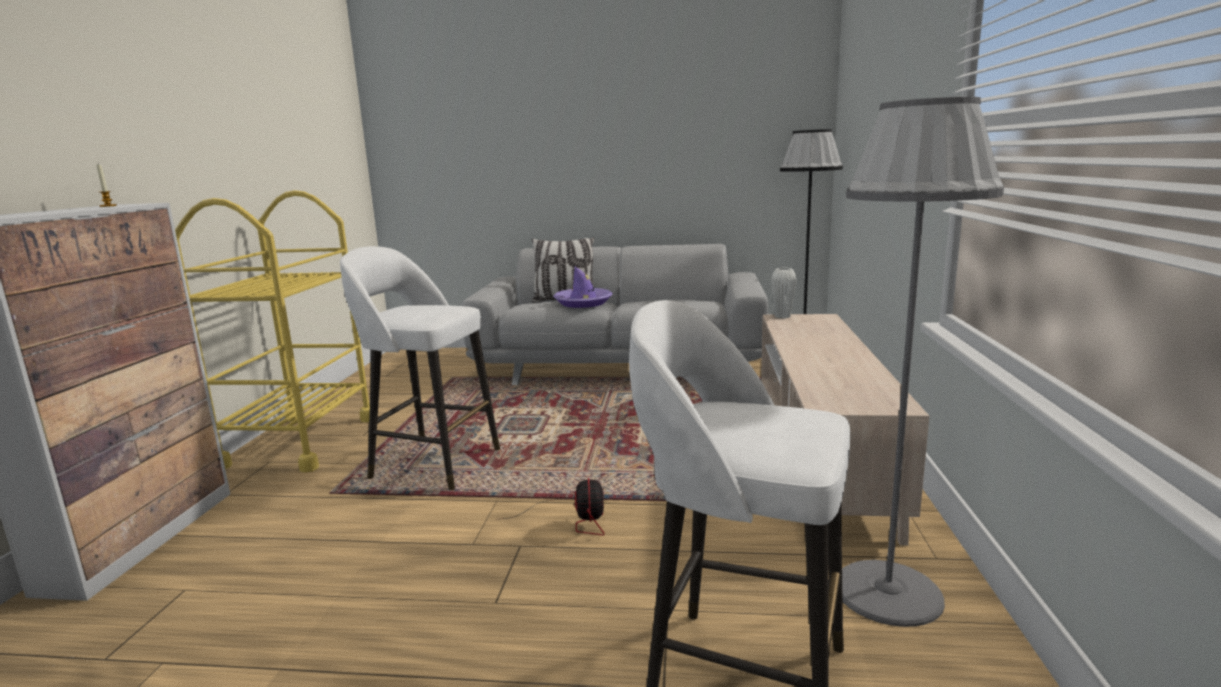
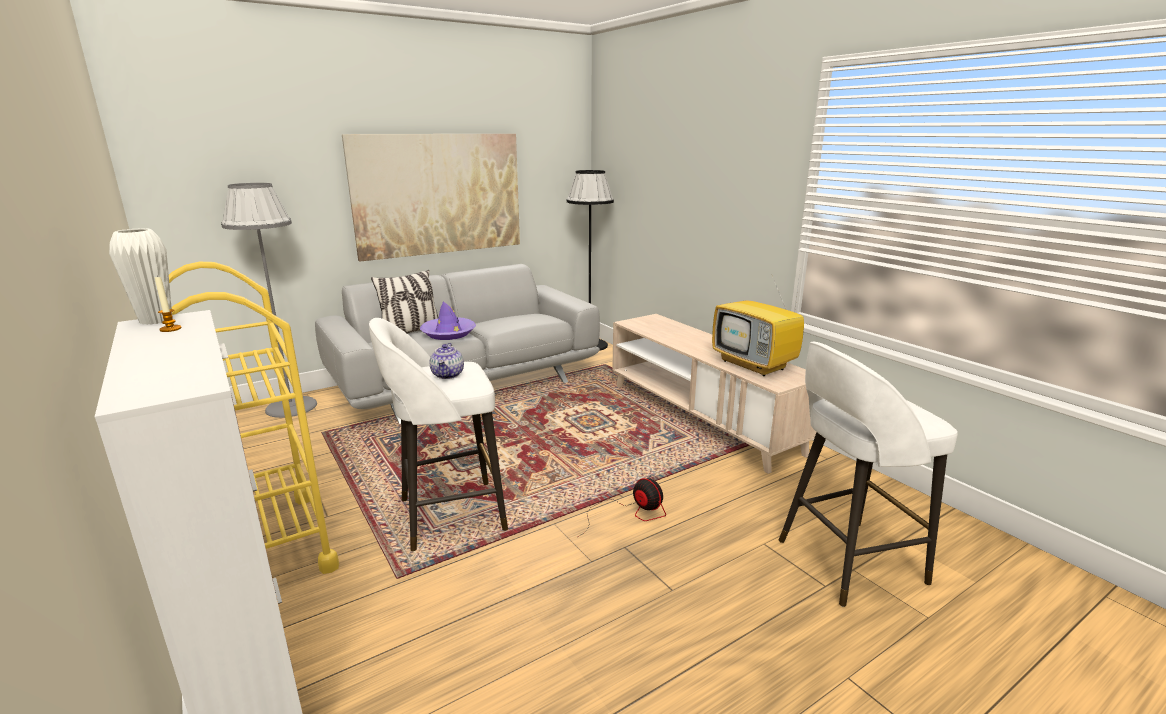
camera: 40 degrees left, 5 degrees up
(423, 310) = (448, 375): none -> teapot
(630, 160) = (439, 194): none -> picture
(782, 316) = (629, 321): white vase -> white vase (156, 320)
(845, 382) = (755, 365): none -> television
(888, 591) = (834, 485): grey floor lamp -> grey floor lamp (291, 406)

